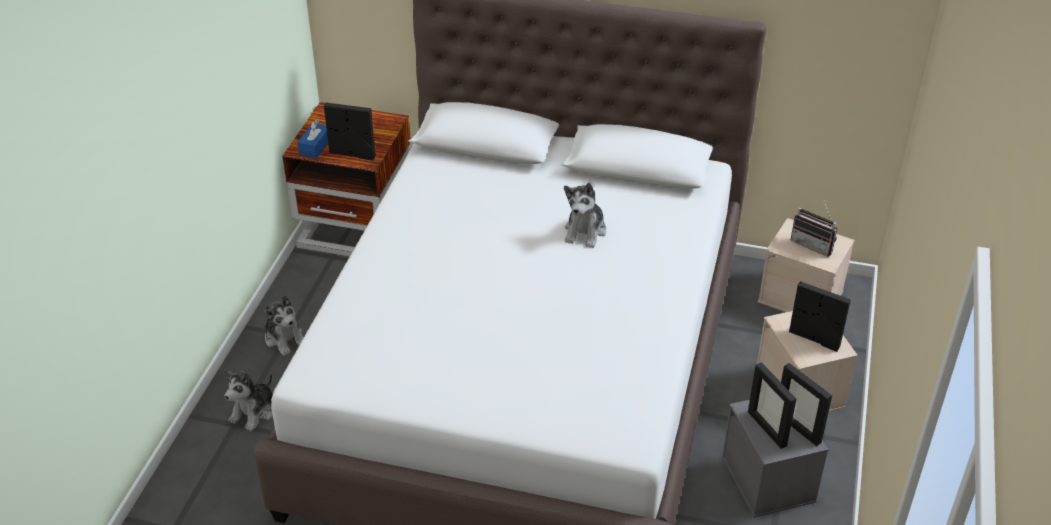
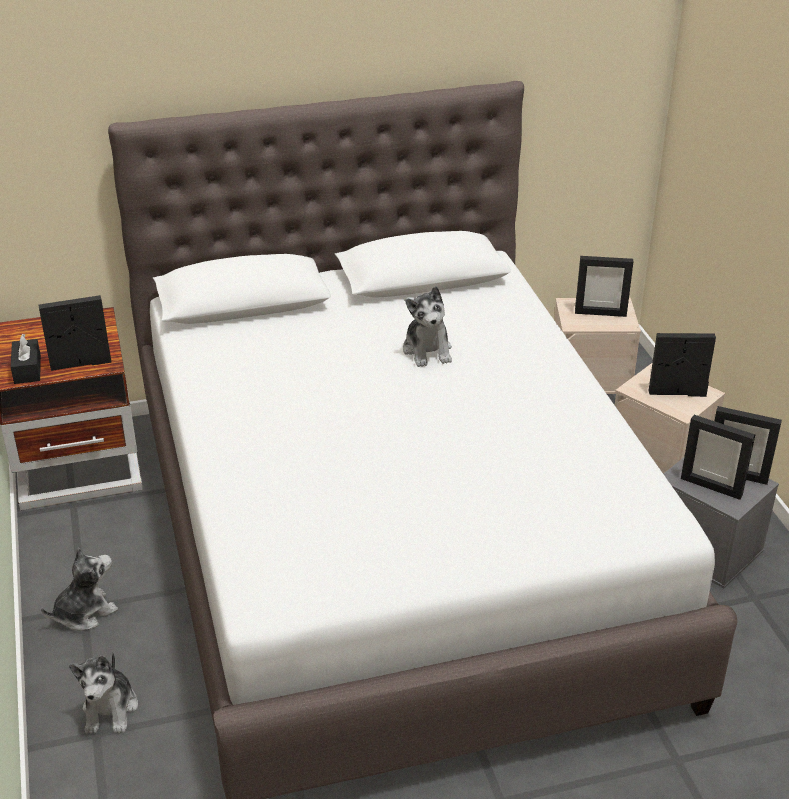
camera: 30 degrees left, 5 degrees down
(285, 338) = (84, 613): plush toy -> plush toy turned 60 degrees counterclockwise
(315, 147) = (27, 369): blue tissue box -> black tissue box
(814, 244) = (600, 312): radio -> picture frame

